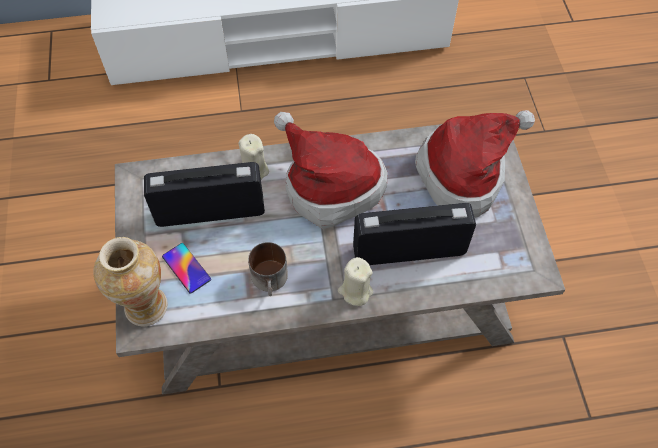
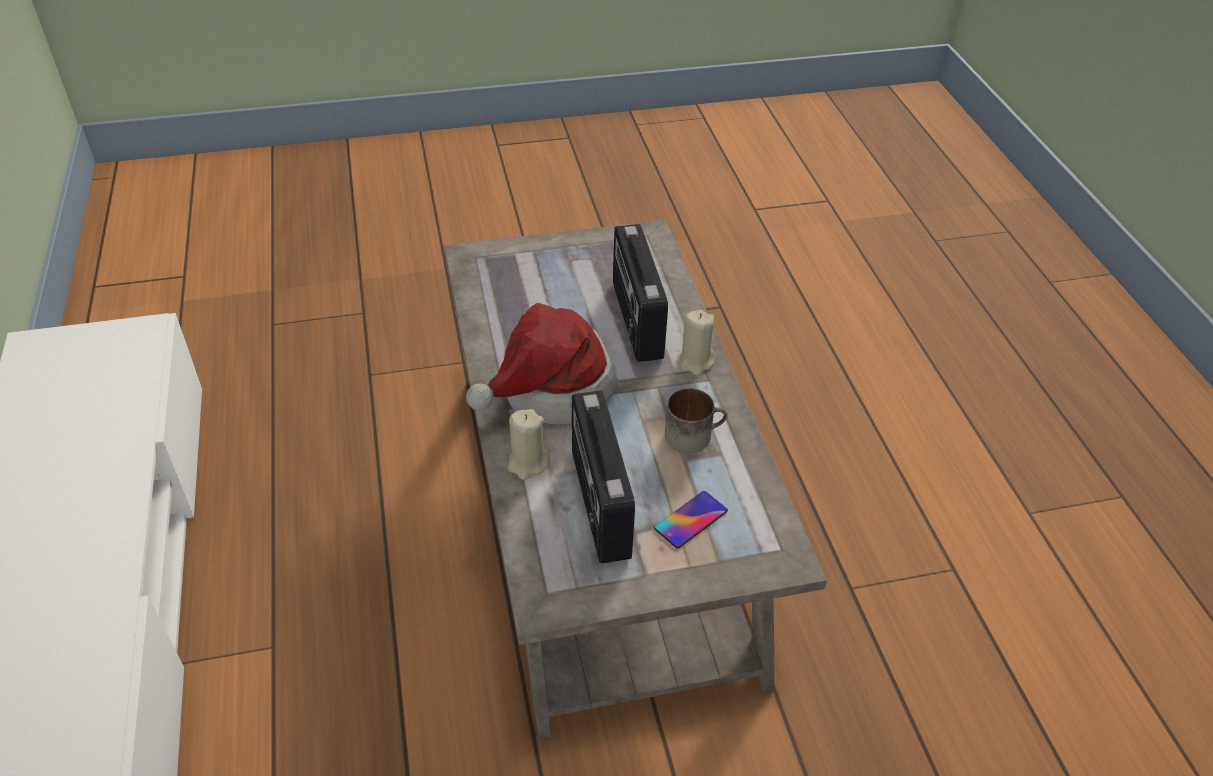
camera: 95 degrees left, 15 degrees down
(145, 305) = (754, 557): vase -> none
(466, 173) = (528, 276): hat -> none

